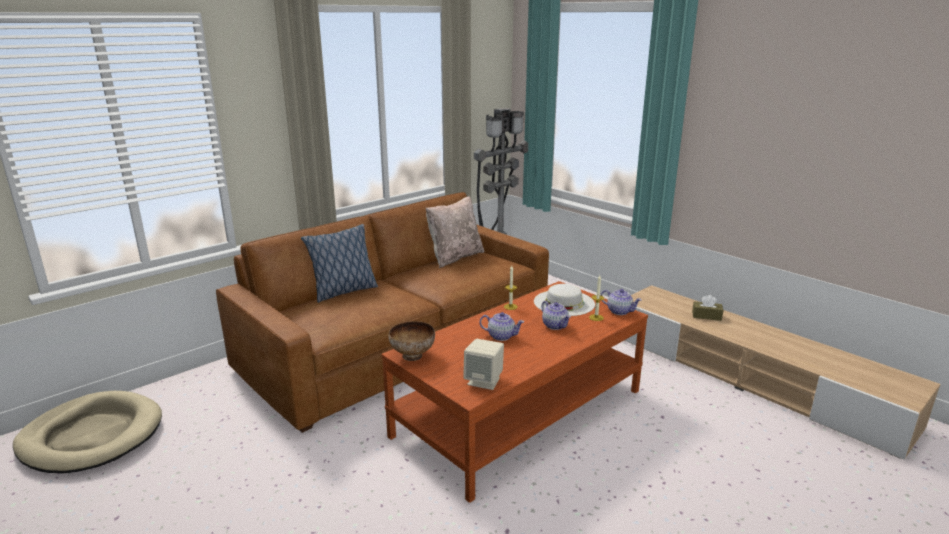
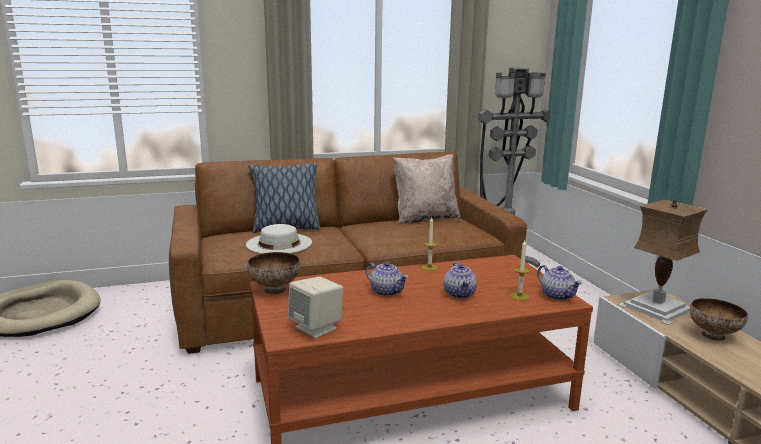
camera: 25 degrees right, 5 degrees down
(564, 302) = (496, 275): white hat -> white hat (279, 243)
(659, 302) = (655, 307): none -> table lamp
(706, 316) = (712, 336): brown tissue box -> bowl

